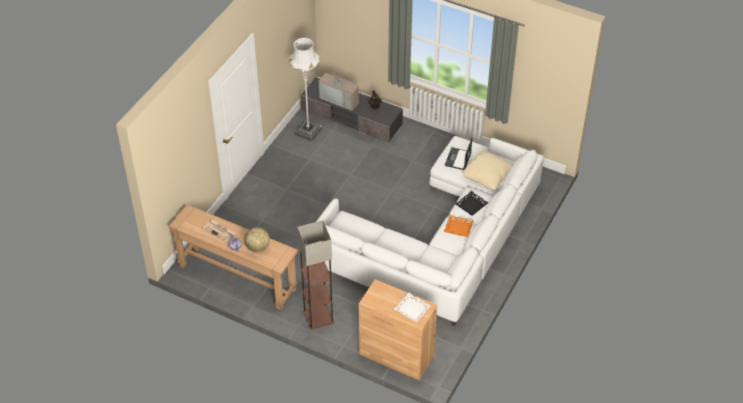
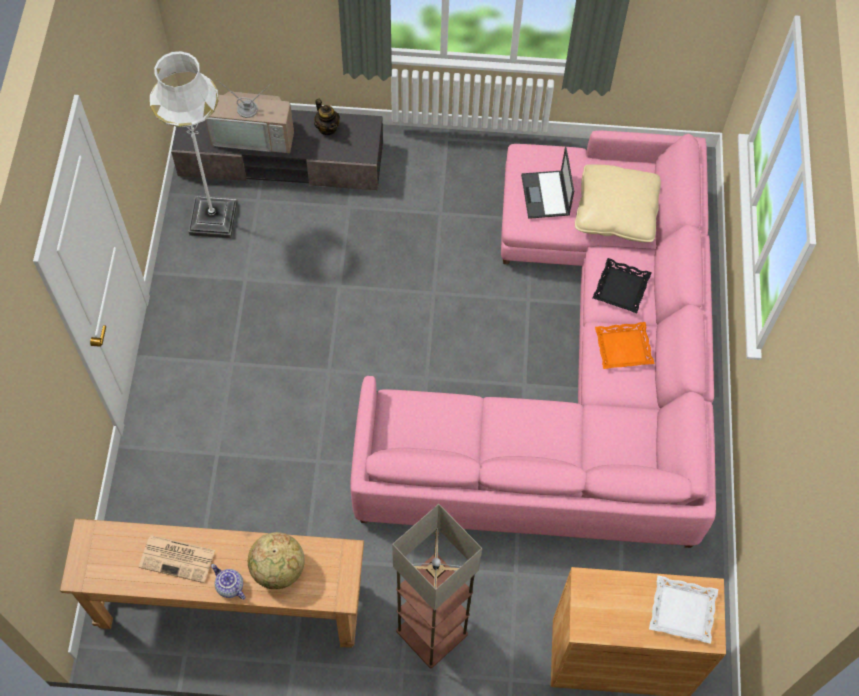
camera: 25 degrees left, 15 degrees up
(440, 241) = (575, 371): white sofa -> pink sofa

